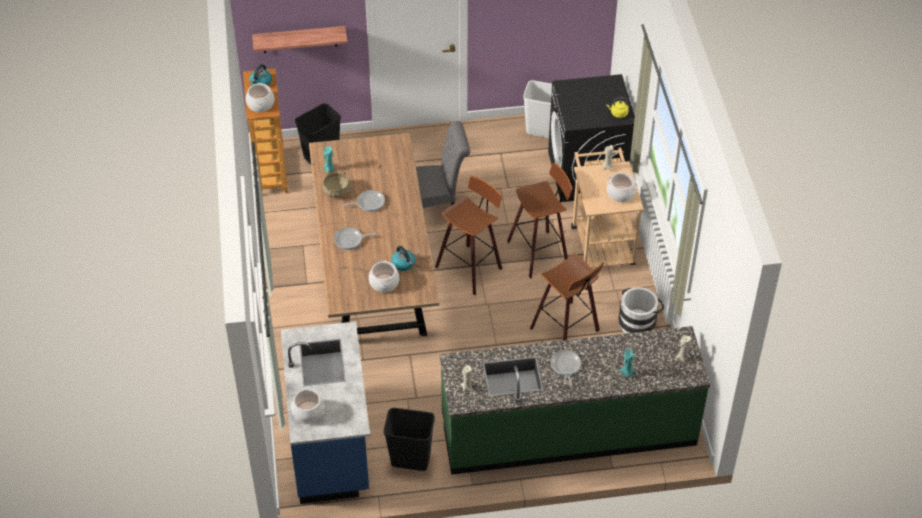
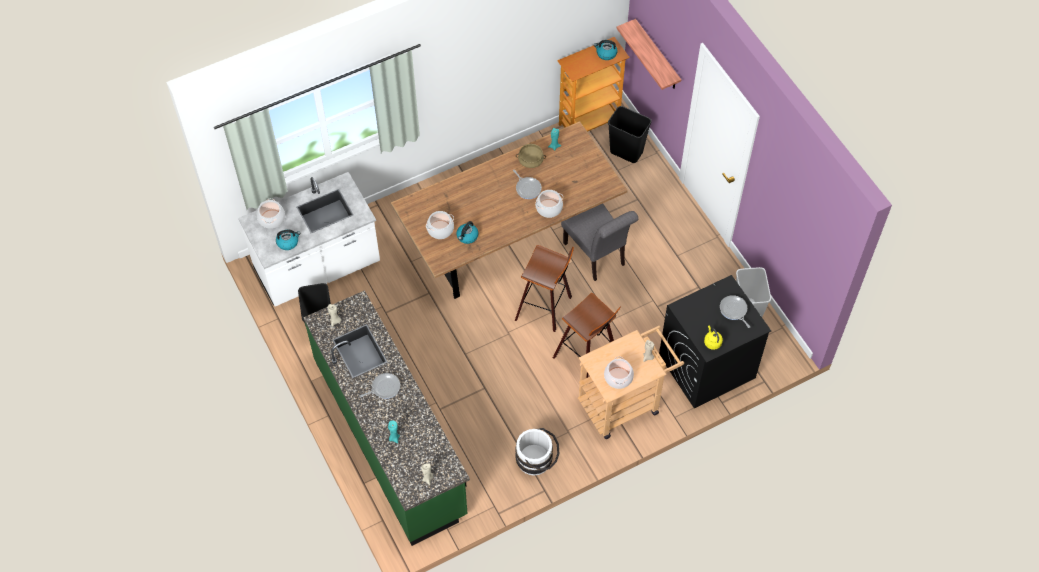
camera: 70 degrees right, 10 degrees up
(260, 104) = (579, 63): cooking pot -> cooking pot (549, 208)
(331, 443) = (318, 268): blue counter -> white counter
(347, 404) = (288, 242): none -> kettle
(350, 240) = (478, 189): frying pan -> frying pan (734, 310)
(567, 329) = (504, 405): stool -> none

